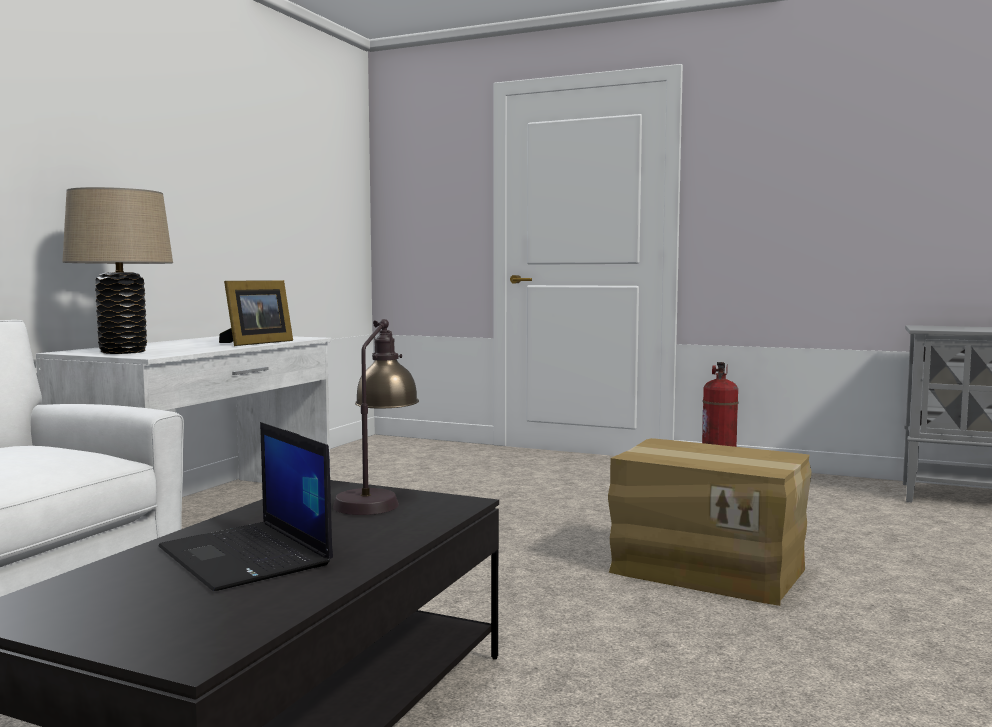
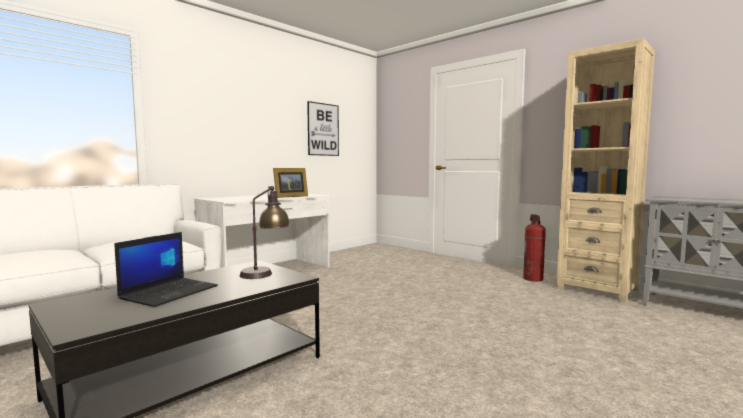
camera: 20 degrees right, 0 degrees up
(123, 352) = (225, 199): beige table lamp -> none
(247, 556) = (170, 292): laptop -> laptop turned 135 degrees counterclockwise
(281, 197) = (323, 129): none -> picture
(708, 569) = (475, 328): cardboard box -> none
(825, 485) = (596, 289): none -> beige bookcase

